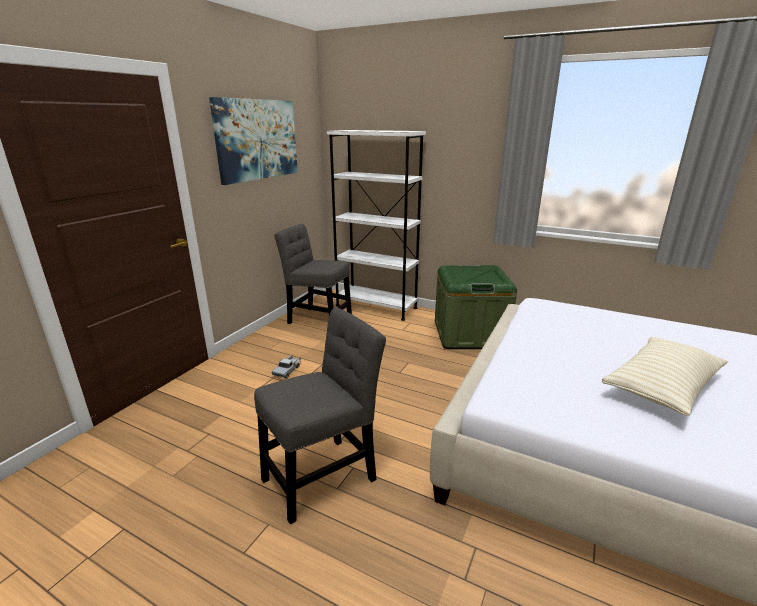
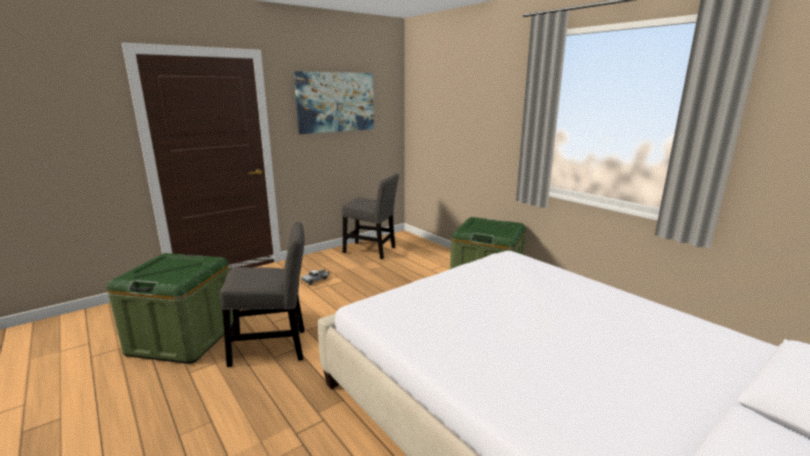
camera: 25 degrees right, 5 degrees down
(183, 504) = (183, 338): none -> green storage box
(317, 319) = (372, 250): grey chair -> grey chair turned 150 degrees clockwise
(376, 306) = (428, 249): white bookcase -> none
(661, 387) = (512, 331): beige pillow -> none

